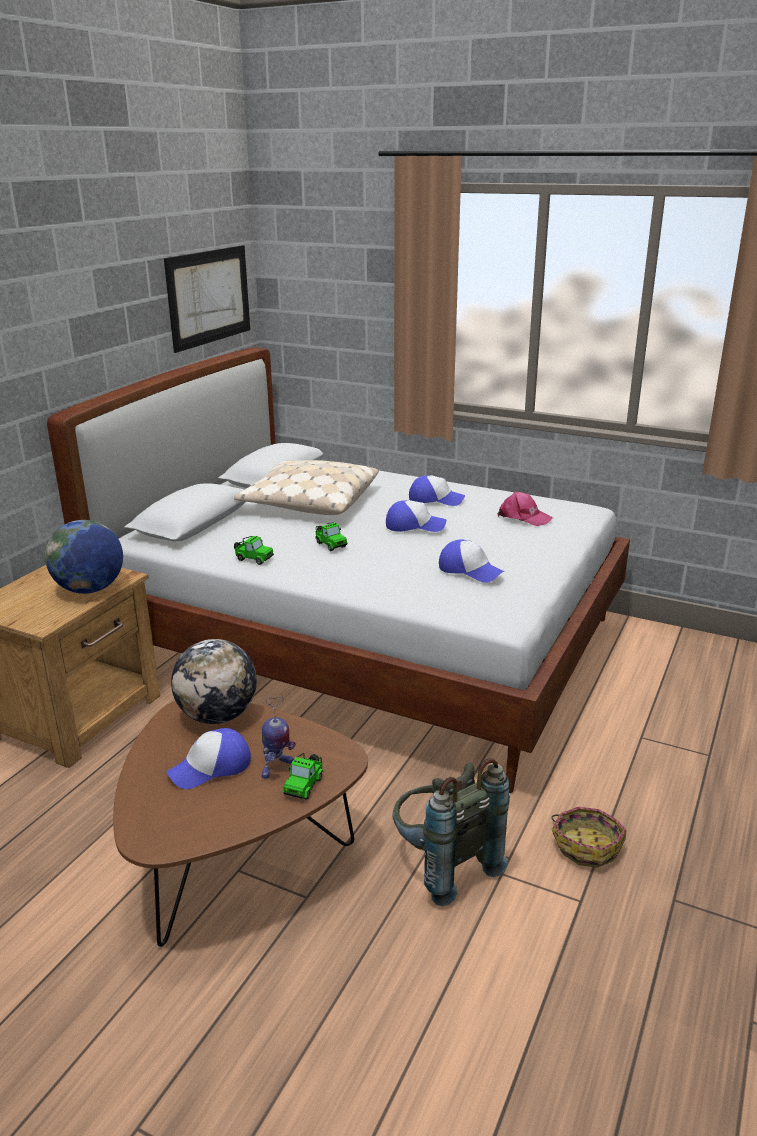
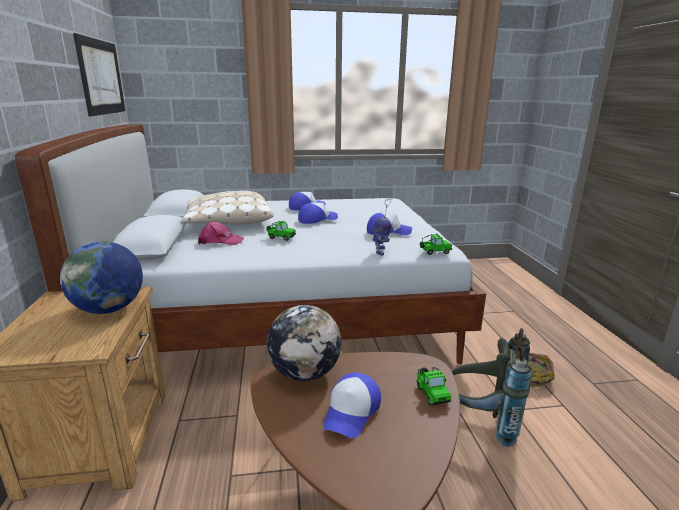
camera: 35 degrees left, 5 degrees down
(253, 559) = (237, 256): toy car -> toy car (434, 252)
(276, 768) = (397, 391): toy robot -> toy robot (380, 251)
(523, 517) = (367, 206): pink cap -> pink cap (220, 241)

